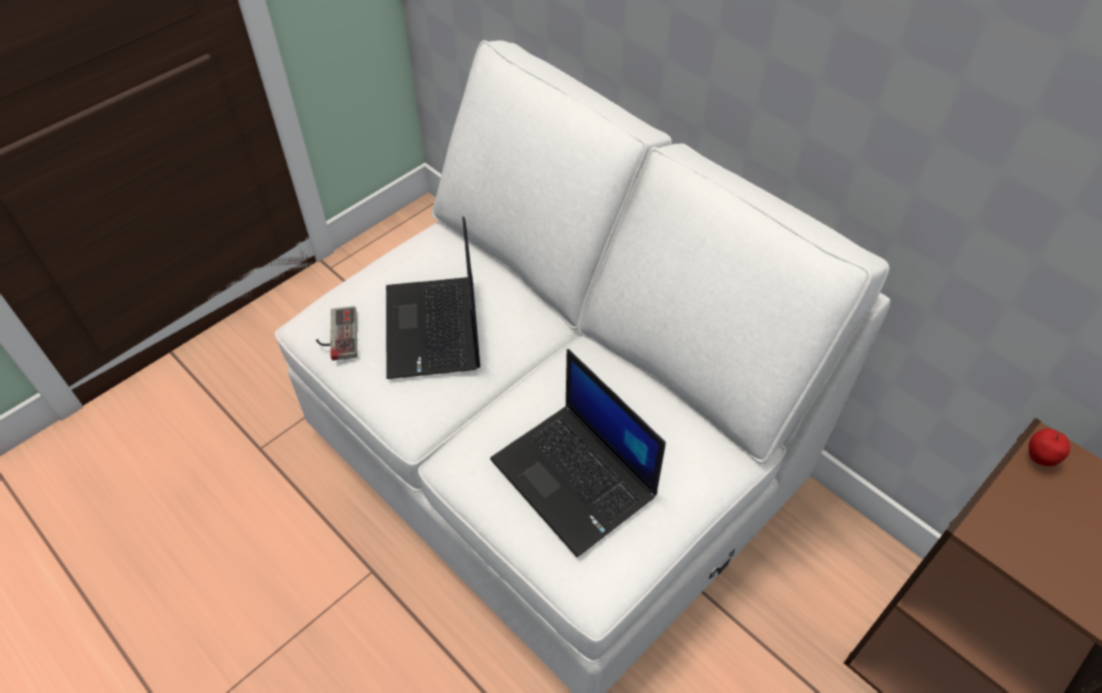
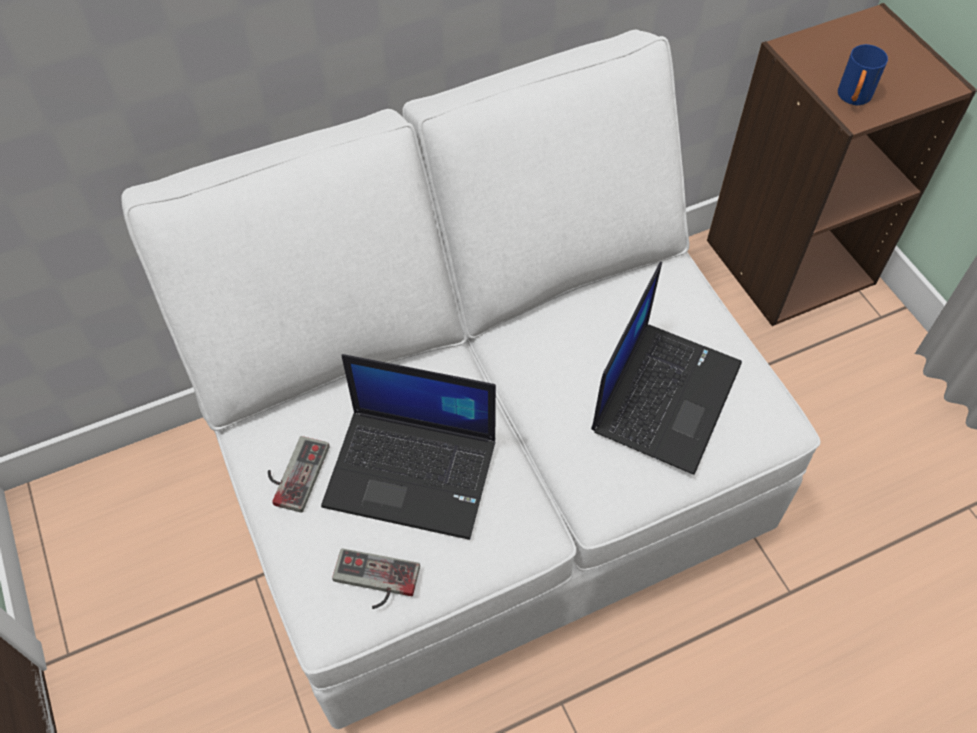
camera: 70 degrees left, 5 degrees up
(410, 264) = (293, 473): none -> game controller
(576, 478) = (665, 394): laptop -> laptop turned 45 degrees counterclockwise
(1011, 524) = (853, 99): none -> blue mug
(1038, 459) = (800, 58): apple -> none

